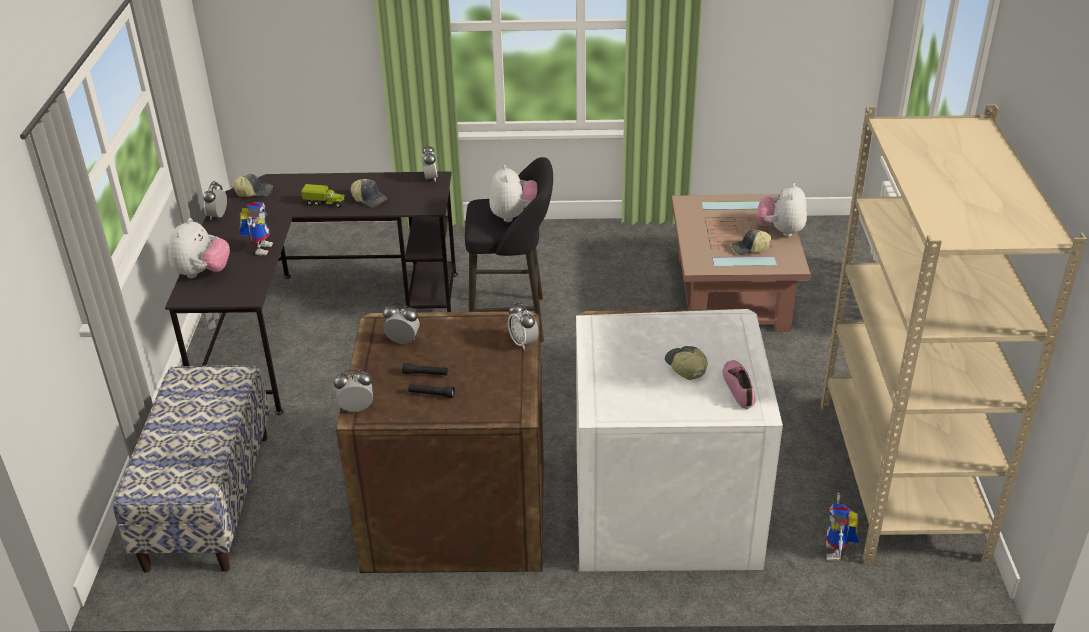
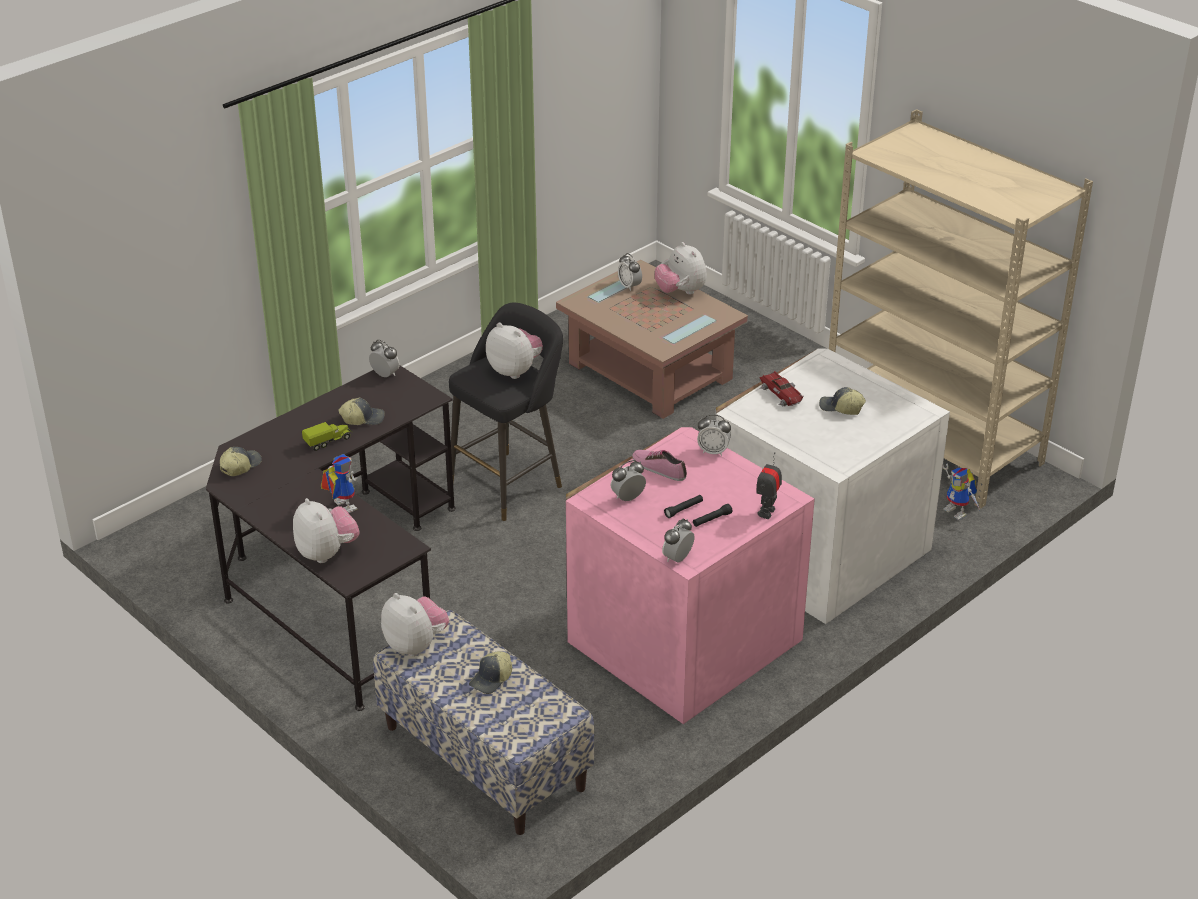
camera: 45 degrees left, 0 degrees up
(200, 376) = (416, 645): none -> plush toy
(218, 216) = (246, 503): alarm clock -> alarm clock (629, 286)
(455, 505) = (679, 638): brown dresser -> pink dresser
(481, 415) = (767, 512): none -> toy robot
(653, 329) = (782, 394): none -> toy car
(739, 387) = (891, 402): shoe -> shoe (659, 468)
(750, 249) = (680, 317): cap -> cap (492, 679)

